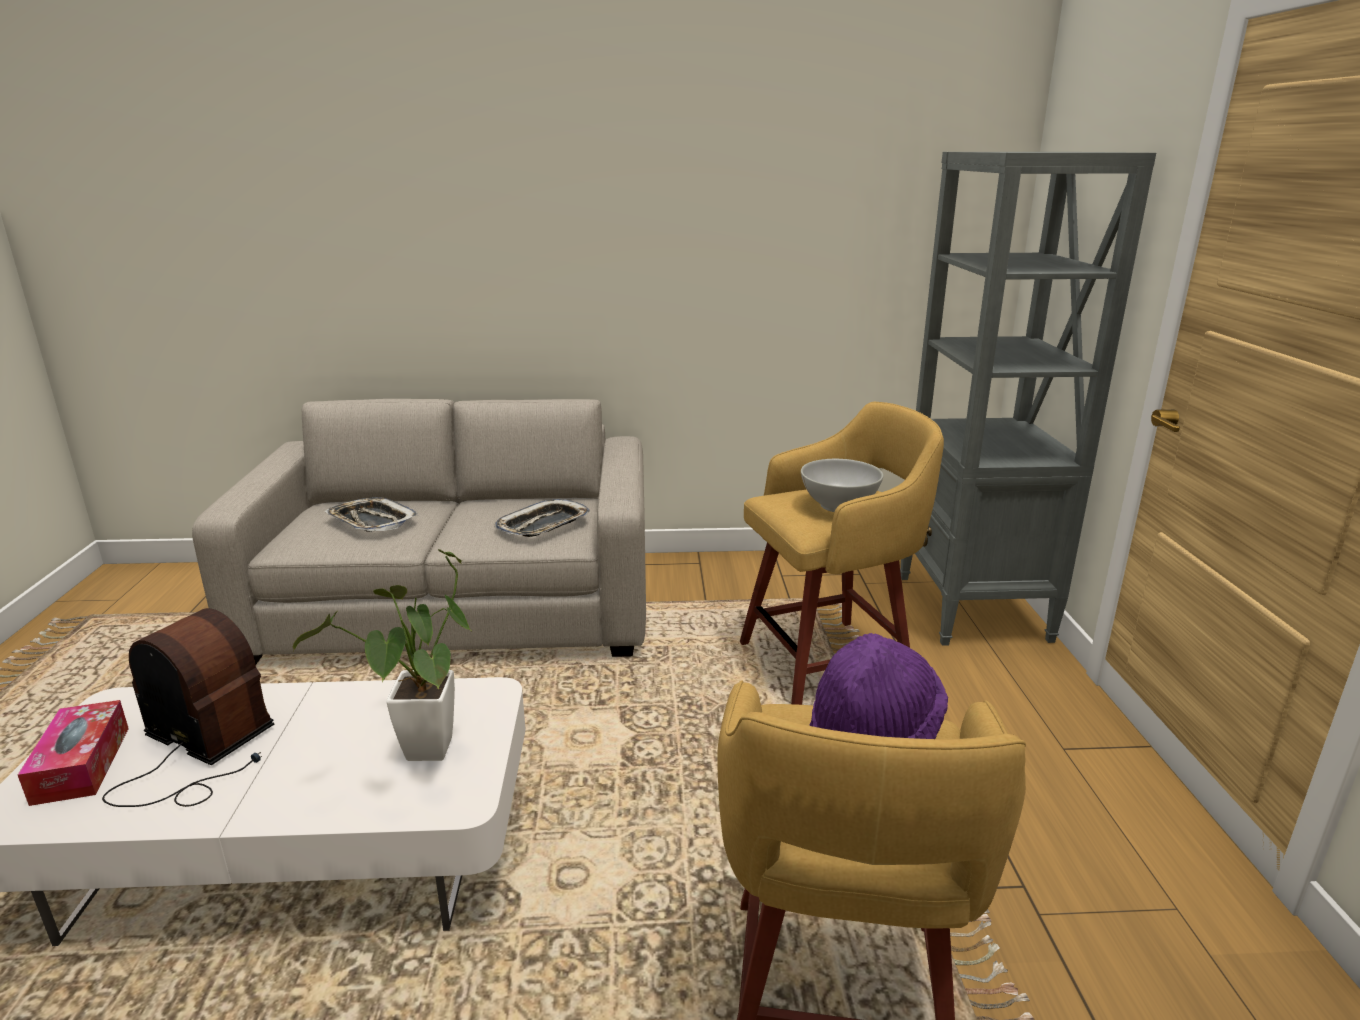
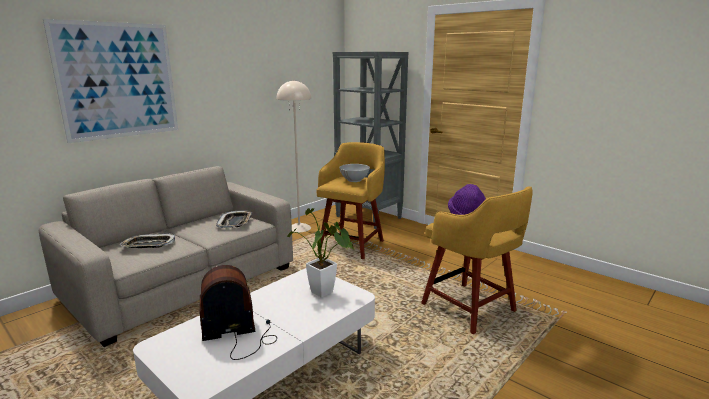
camera: 45 degrees left, 5 degrees down
(81, 764) = (193, 361): tissue box -> none
(425, 210) = (118, 81): none -> picture
(784, 575) = (299, 228): none -> beige floor lamp

